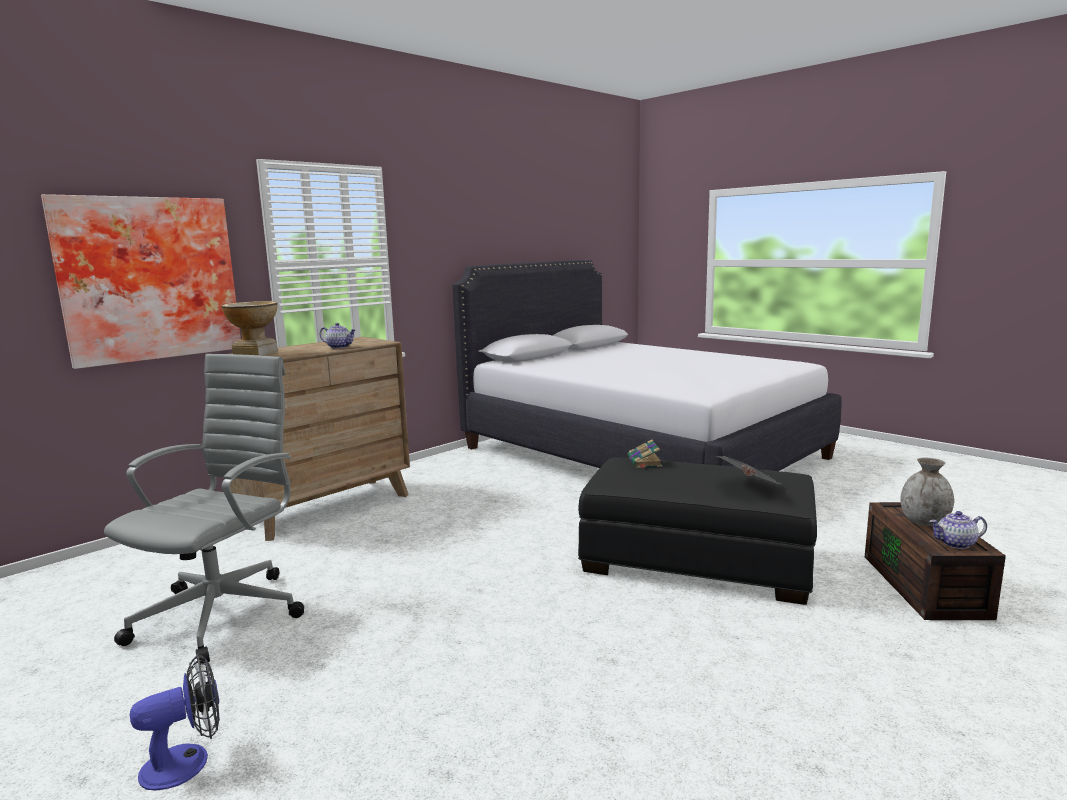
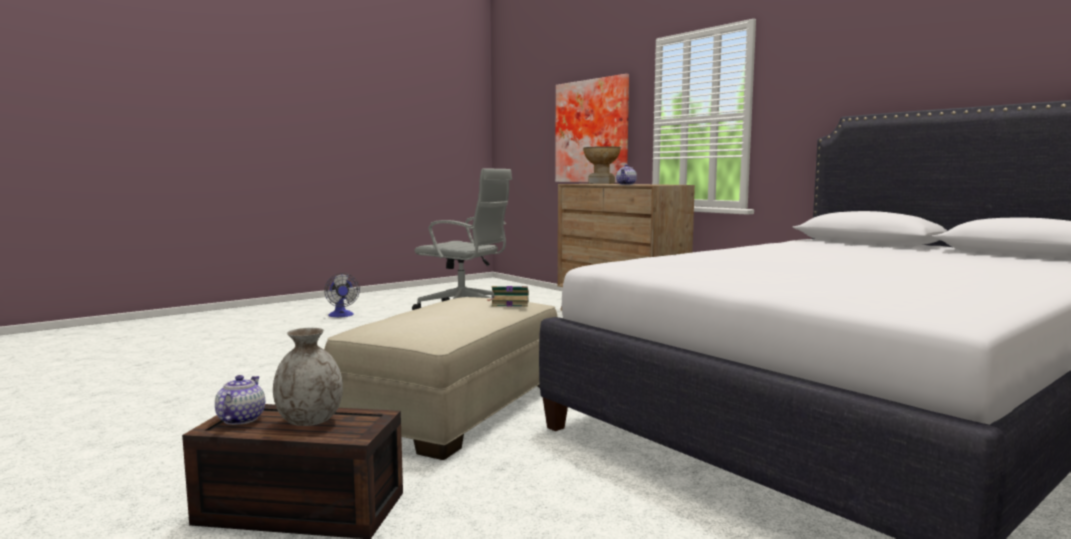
camera: 95 degrees right, 5 degrees down
(695, 561) = (454, 407): black ottoman -> beige ottoman
(750, 487) = (404, 321): newspaper -> none

